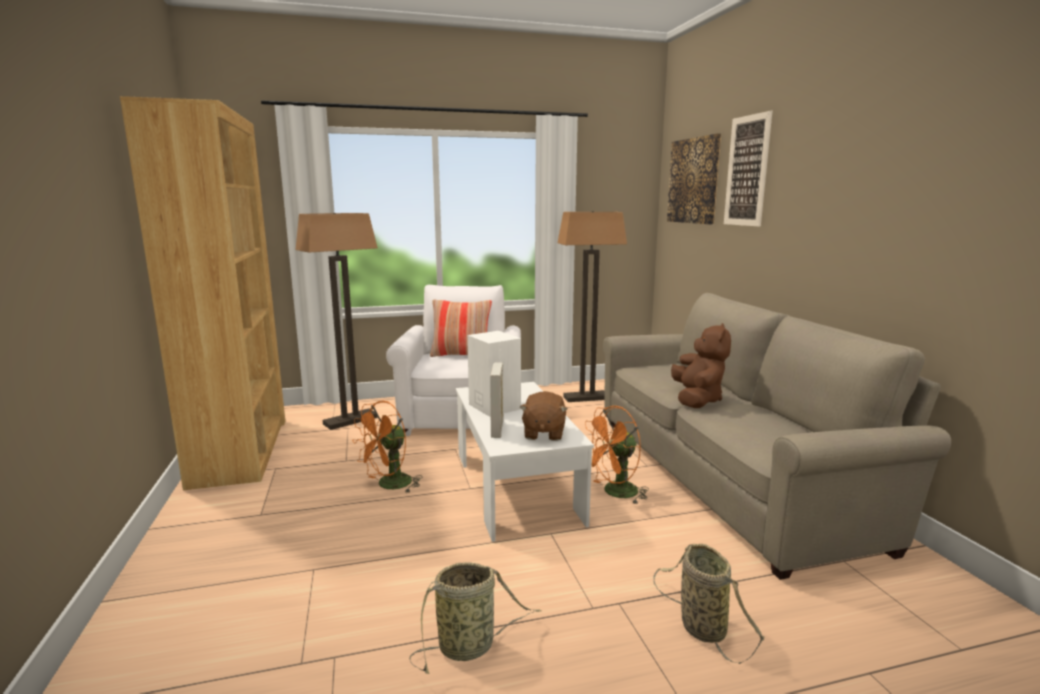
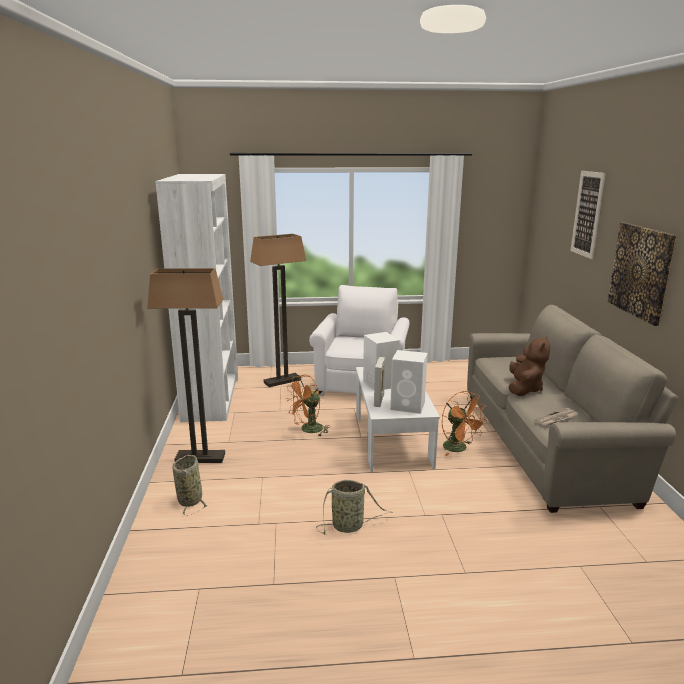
camera: 10 degrees right, 5 degrees up
(241, 450) = (211, 398): brown bookcase -> white bookcase
(461, 355) = (363, 339): pillow -> none
(543, 433) = (408, 406): brown plush toy -> white speaker
(587, 398) = (459, 374): floor lamp -> floor lamp (200, 458)
(615, 493) = (459, 449): orange fan -> orange fan turned 105 degrees counterclockwise
(694, 181) = (554, 210): picture -> picture (641, 271)
(700, 626) = (487, 531): basket -> basket (190, 499)
(761, 434) = (556, 419): none -> newspaper

